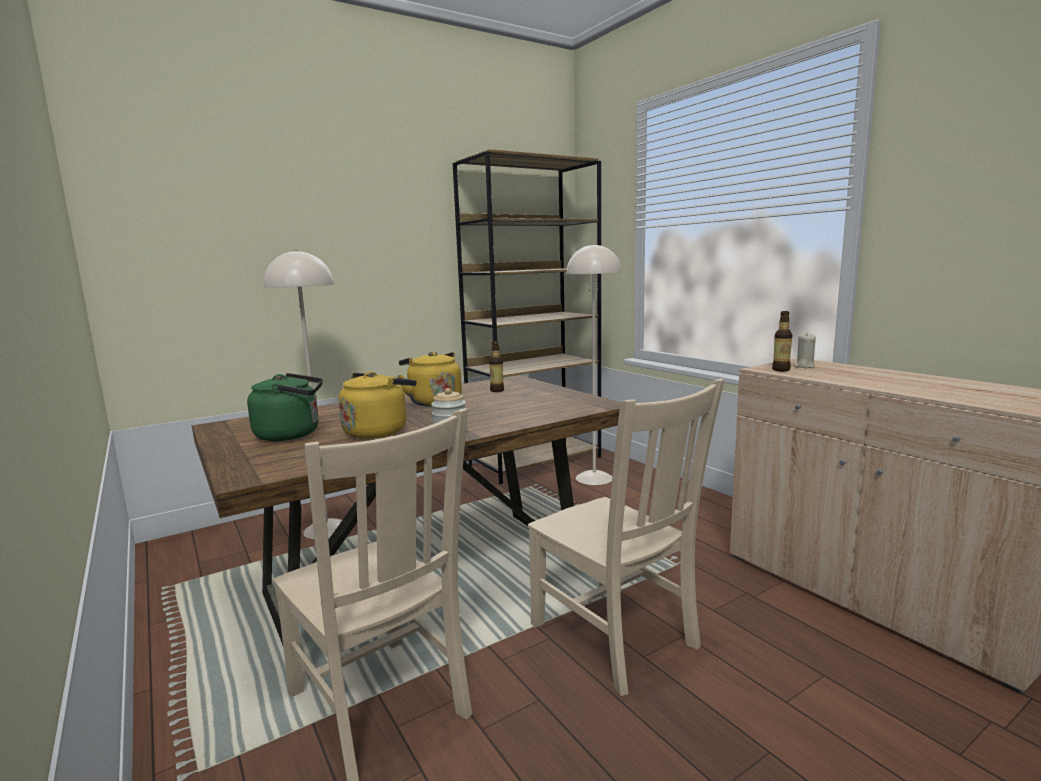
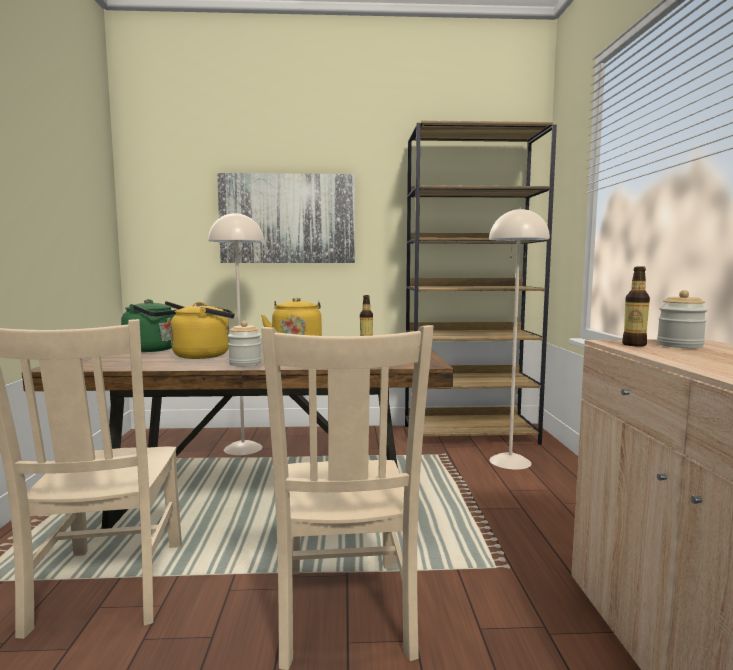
camera: 30 degrees right, 5 degrees down
(326, 251) = (287, 219): none -> picture
(804, 366) = (679, 345): beige candle -> jar

